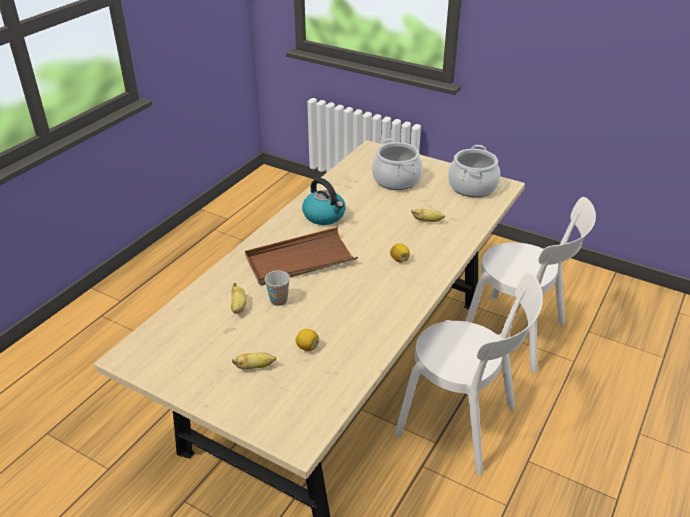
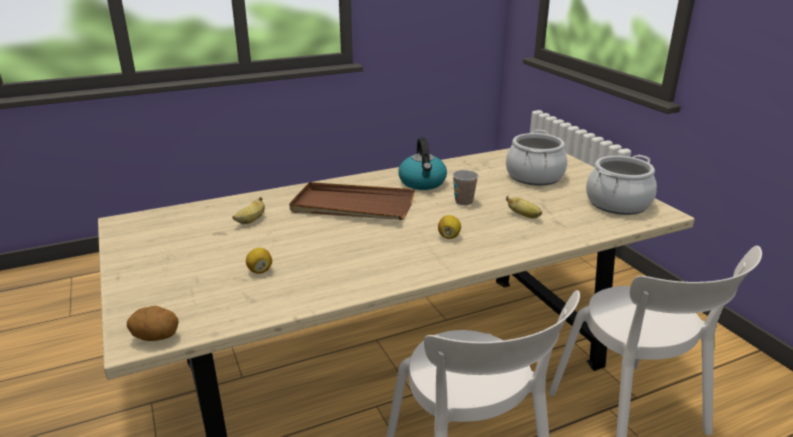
camera: 35 degrees right, 10 degrees down
(255, 367) = (196, 267): banana -> none
(278, 300) = (290, 228): cup -> cup (464, 202)
(309, 432) = (156, 337): none -> potato

